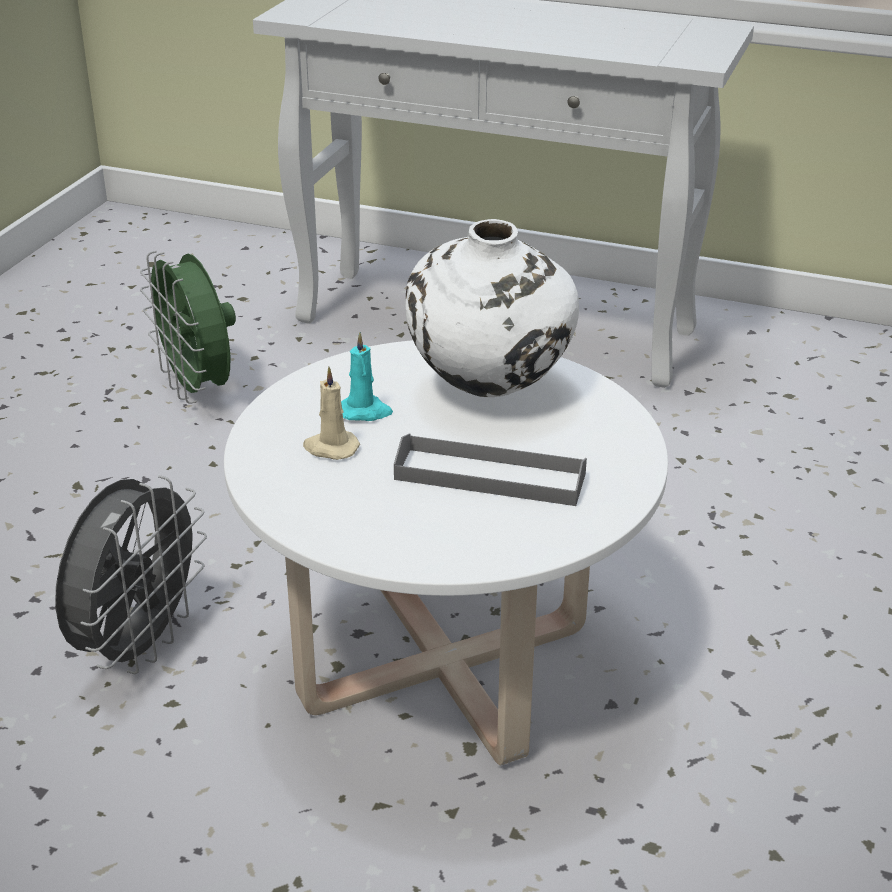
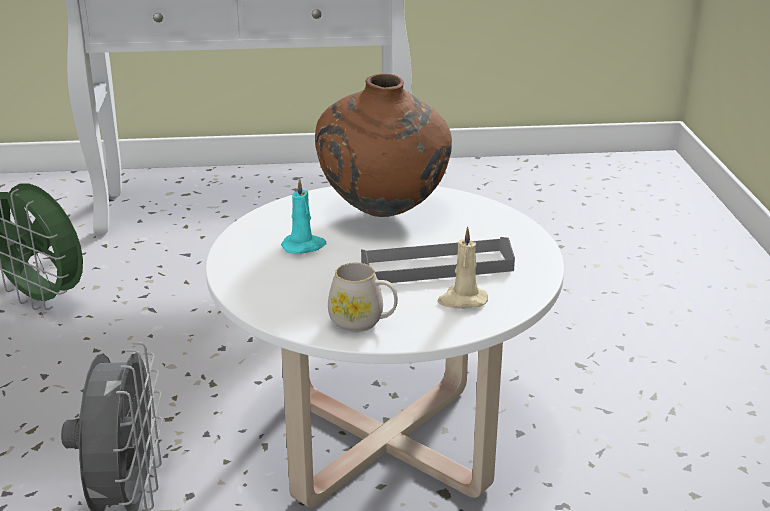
camera: 25 degrees left, 5 degrees down
(330, 448) = (300, 275): beige candle -> beige candle (462, 300)
(347, 524) = (363, 322): none -> white mug
(490, 391) = (384, 214): white vase -> brown vase

